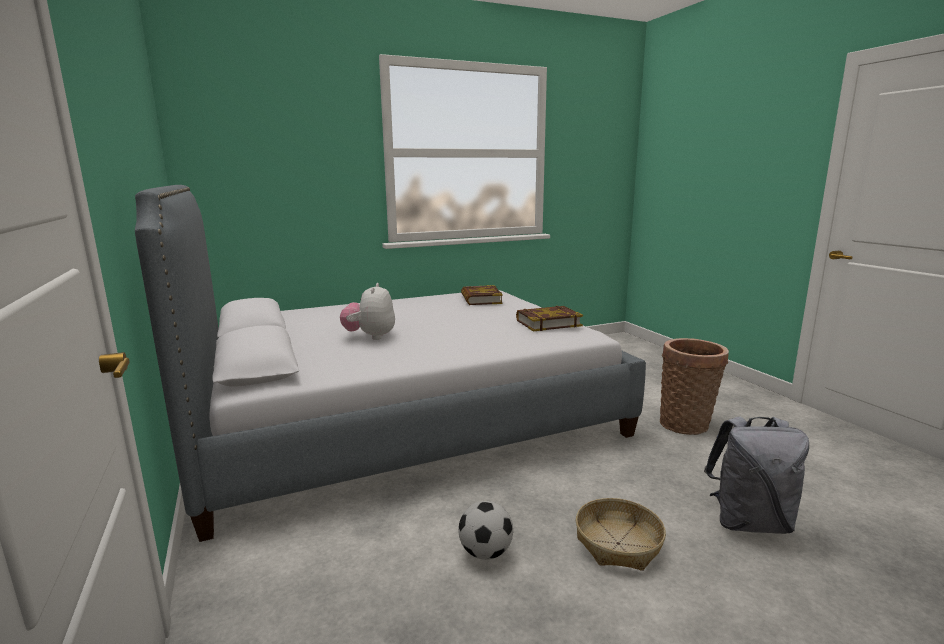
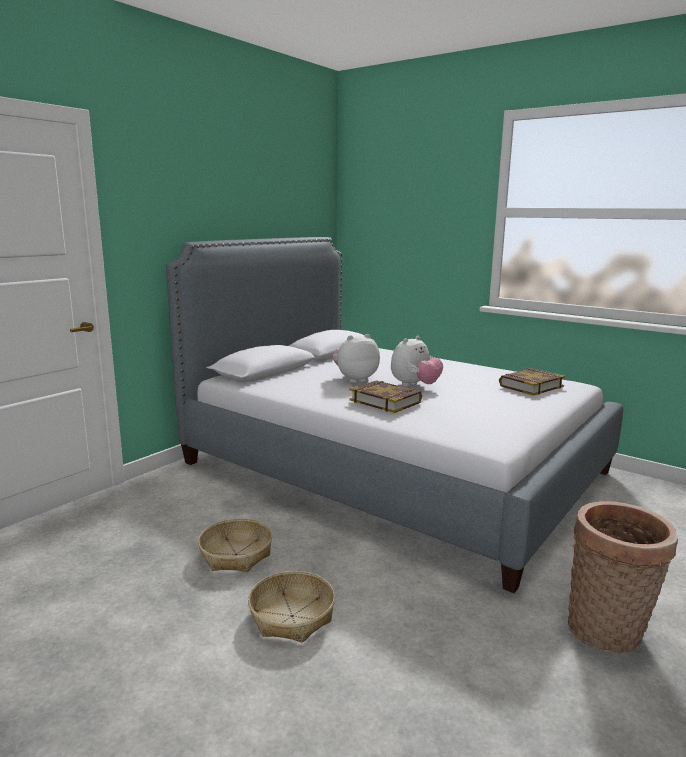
camera: 60 degrees right, 0 degrees up
(428, 323) = (415, 386): none -> plush toy
(485, 552) = (236, 554): football -> basket
(548, 323) = (492, 421): book -> book (385, 401)
(749, 522) = (404, 707): grey backpack -> none

